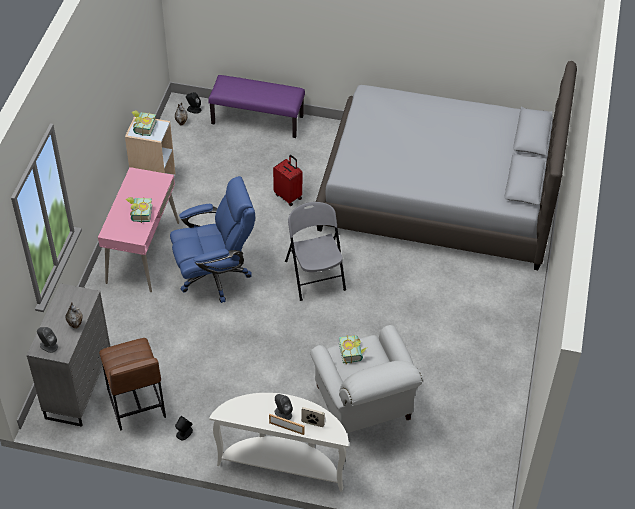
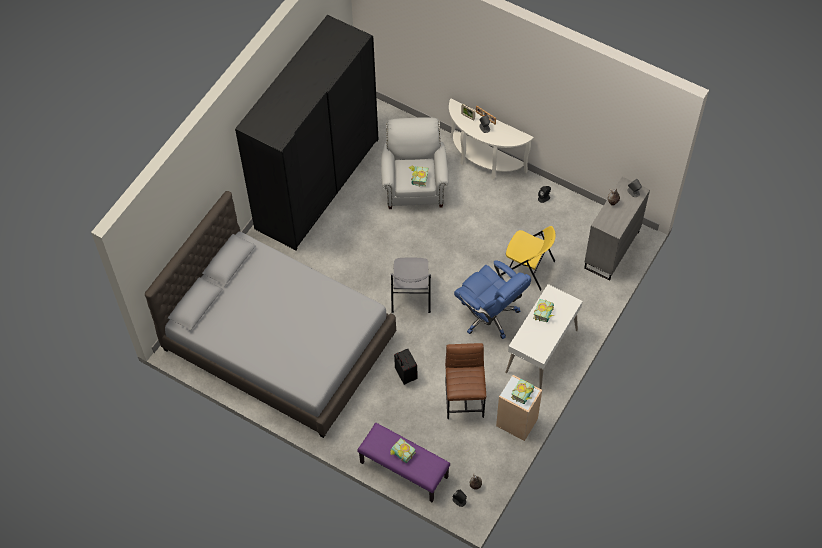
camera: 160 degrees left, 10 degrees up
(136, 404) = (572, 226): brown chair -> brown chair (464, 399)
(142, 252) = (542, 351): pink desk -> white desk
(182, 338) = (527, 268): none -> yellow chair
(214, 275) = (489, 315): blue office chair -> blue office chair turned 135 degrees counterclockwise
(258, 89) = (401, 455): none -> book
(288, 196) = (405, 375): red suitcase -> black suitcase
(491, 374) = (317, 184): none -> black wardrobe

